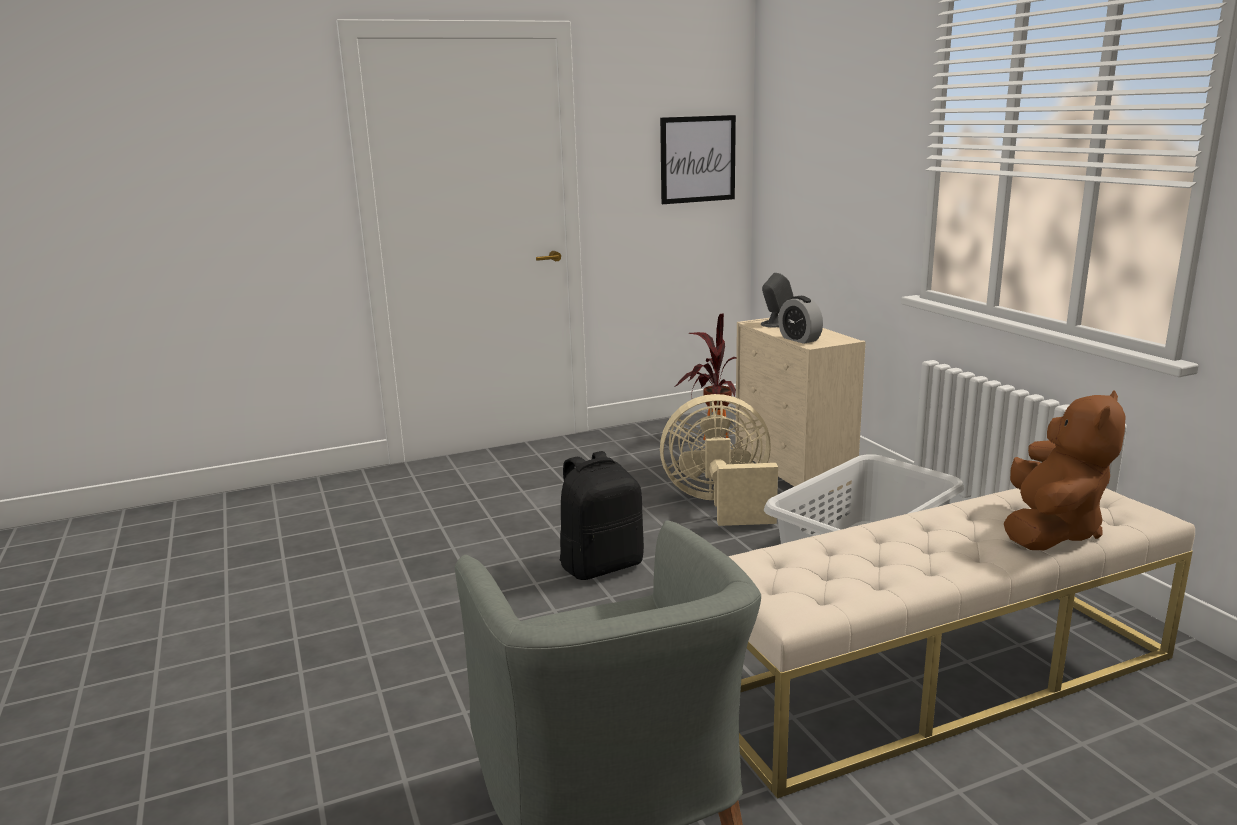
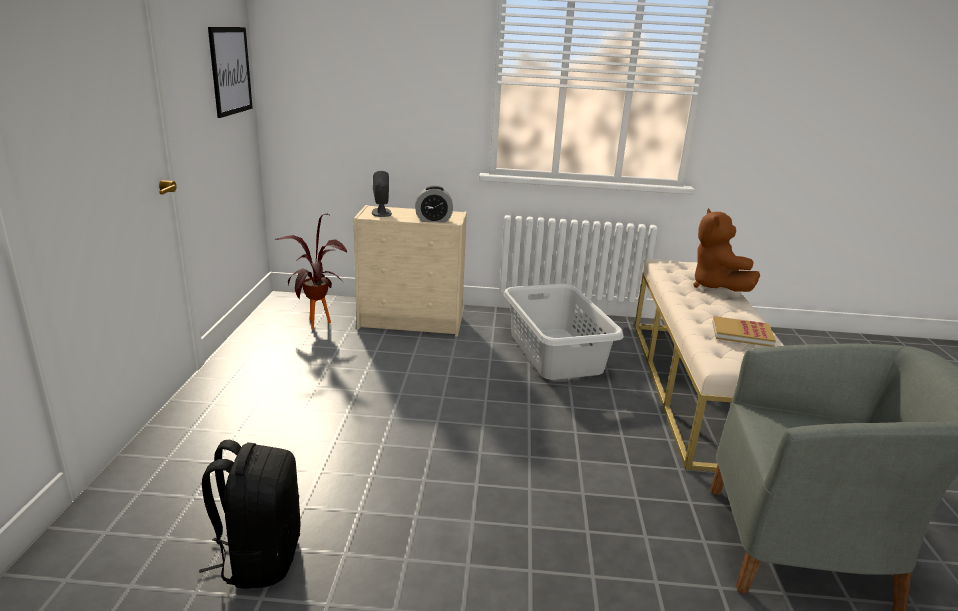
camera: 65 degrees left, 5 degrees up
(601, 565) = (477, 443): black backpack -> black backpack (260, 557)
(720, 504) = (432, 364): beige fan -> none
(871, 567) = (742, 334): none -> book
(1050, 531) = (716, 287): brown plush toy -> brown plush toy turned 150 degrees counterclockwise

